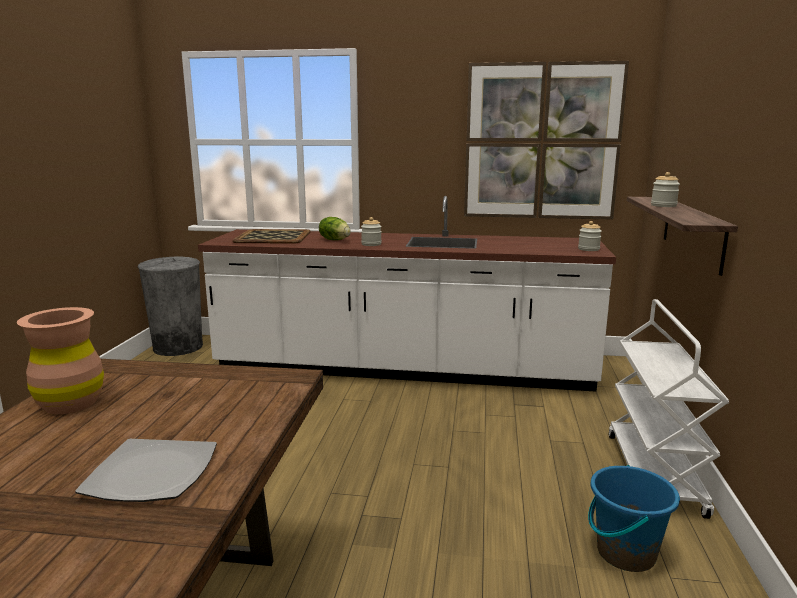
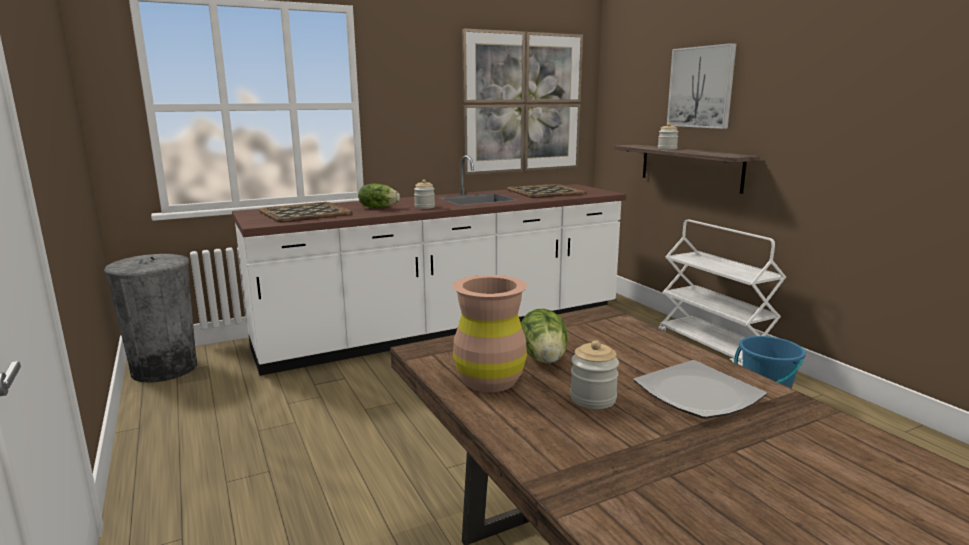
camera: 35 degrees left, 0 degrees up
(147, 399) = (545, 358): none -> lettuce
(531, 243) = (544, 192): none -> tray
(588, 249) = (595, 191): jar -> jar (593, 399)
(709, 126) = (701, 87): none -> picture

